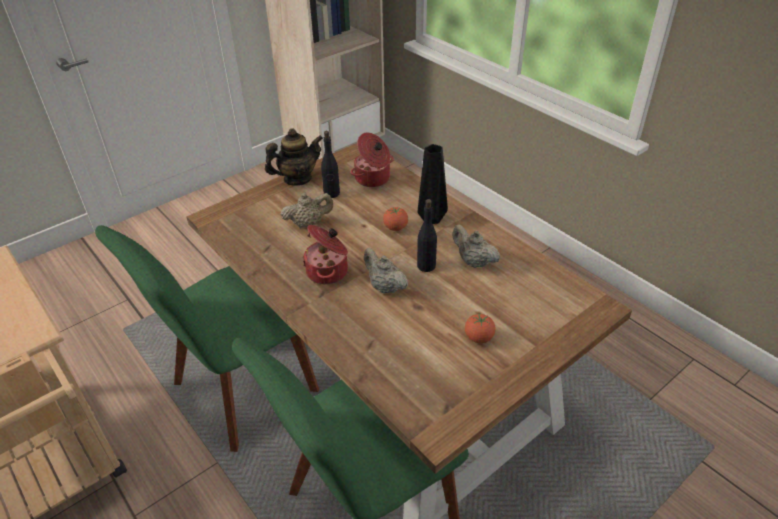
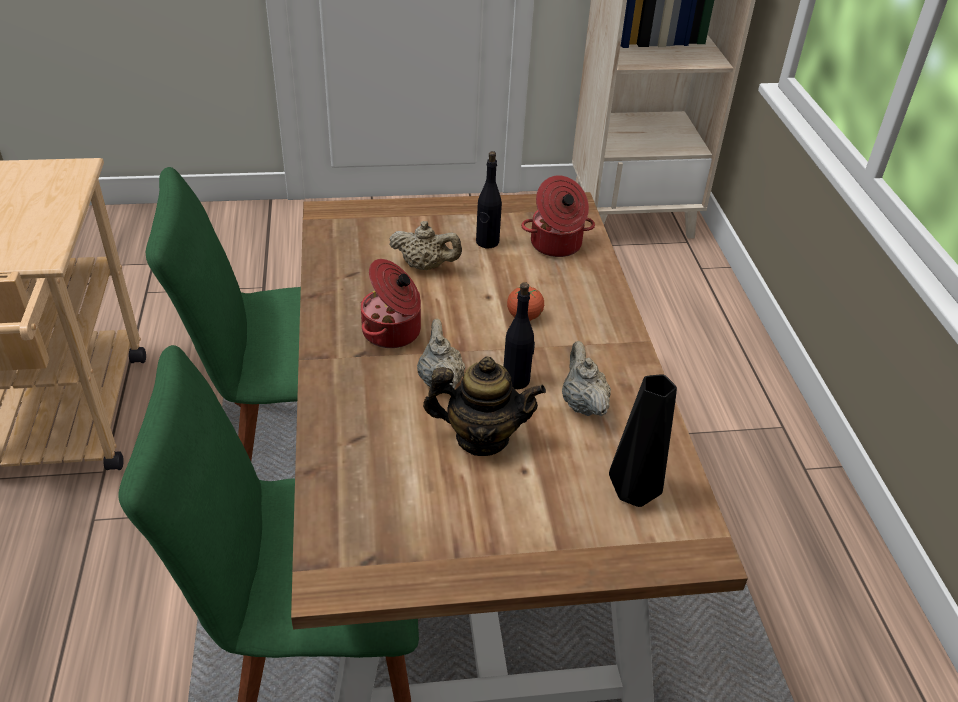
camera: 30 degrees right, 0 degrees up
(297, 179) = (464, 208): teapot -> teapot (482, 438)
(431, 220) = (580, 327): black vase -> black vase (633, 495)
(478, 338) = (493, 500): tomato -> none

